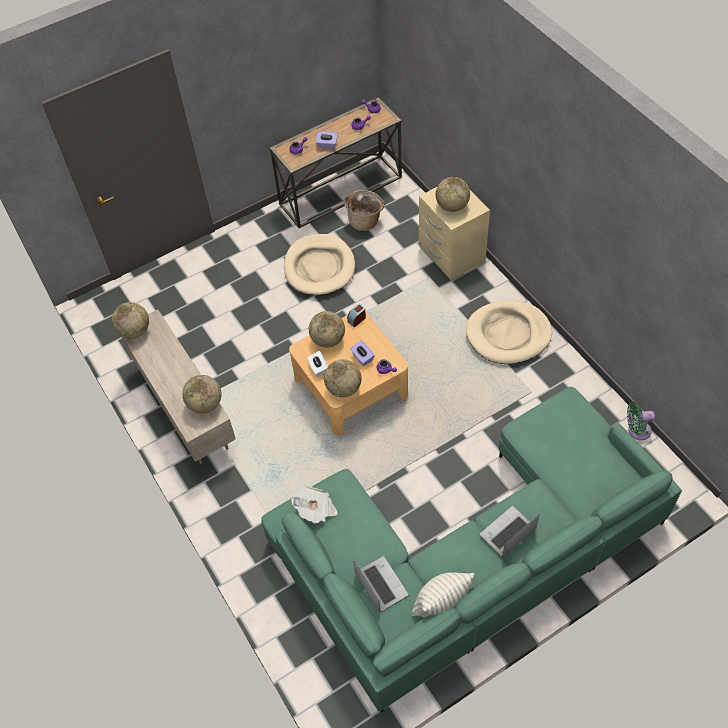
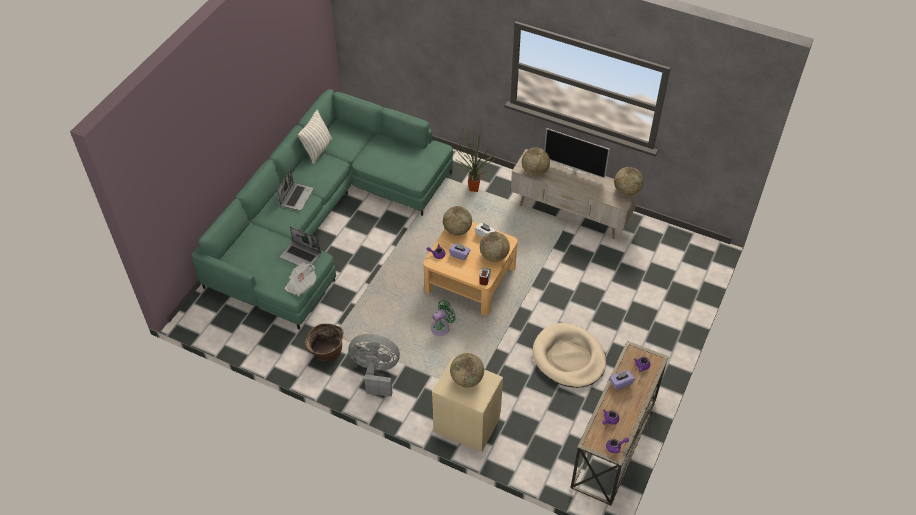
camera: 145 degrees right, 5 degrees down
(160, 384) = (574, 169): none -> television
(263, 499) = (473, 190): none -> potted plant
(316, 510) = (421, 160): newspaper -> newspaper (301, 285)
(365, 221) = (566, 421): basket -> basket (326, 353)
(380, 584) = (358, 144): laptop -> laptop (301, 255)
(508, 334) = (376, 372): beige dog bed -> grey fan
(636, 430) = (242, 342): green fan -> green fan (442, 327)

